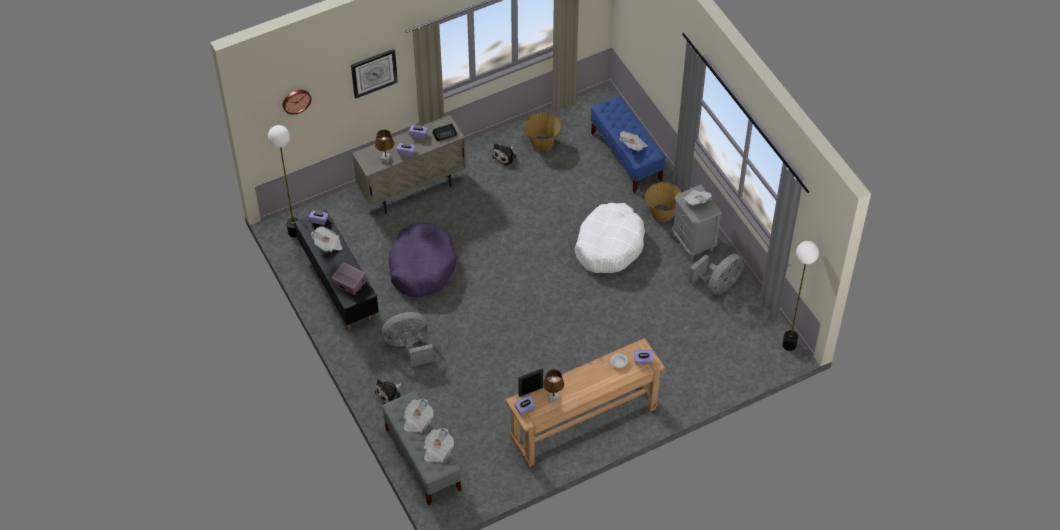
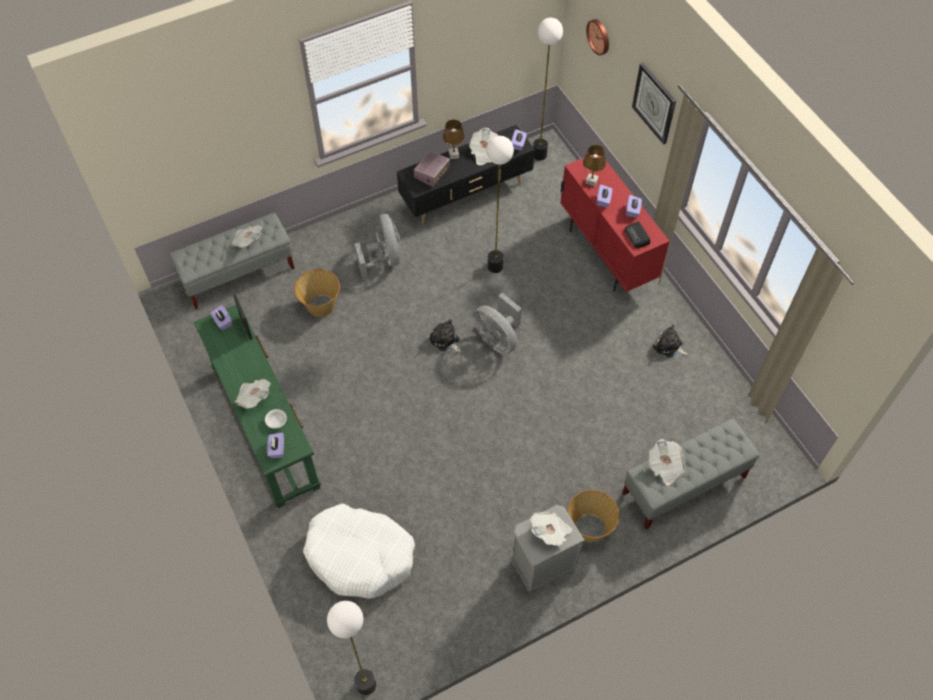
camera: 90 degrees right, 5 degrees up
(389, 393) = (325, 243): plush toy -> plush toy (445, 340)
(412, 190) = (606, 255): beige cabinet -> red cabinet
(421, 266) = (495, 266): purple dog bed -> floor lamp
(437, 450) = (207, 260): newspaper -> newspaper (254, 397)
(542, 143) = (695, 387): basket -> basket (320, 305)
(553, 398) = (233, 350): brown table lamp -> brown table lamp (454, 155)
(583, 423) = (266, 428): brown console table -> green console table
(609, 245) = (533, 461): white dog bed -> white dog bed (360, 556)
(626, 157) = (683, 485): blue bench -> grey bench
(718, 285) = (468, 594): grey fan -> grey fan (497, 339)

